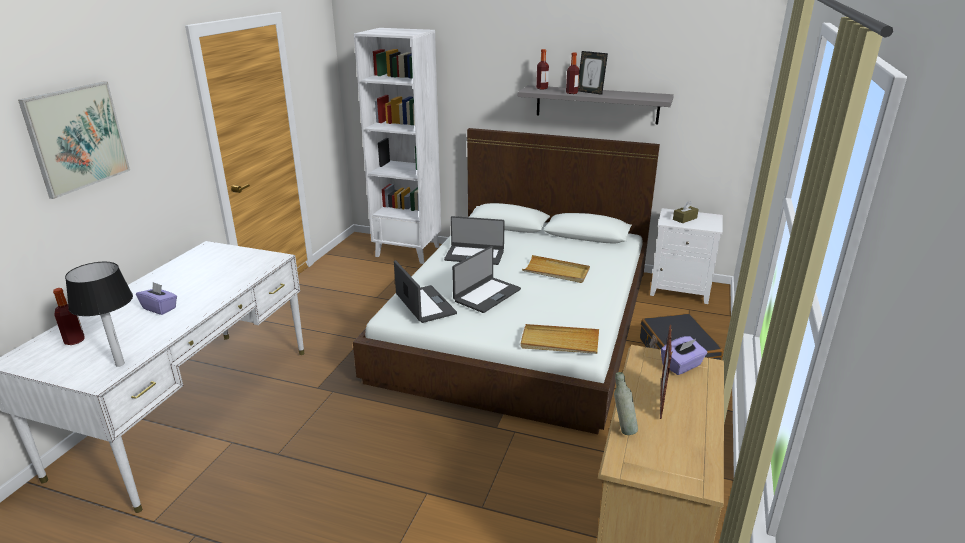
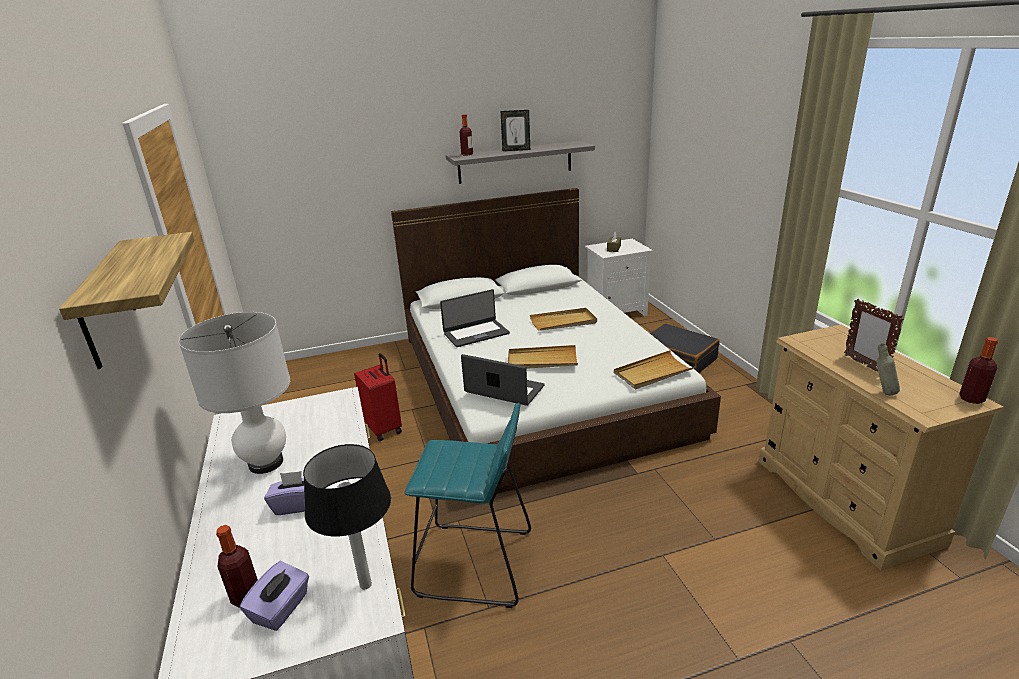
camera: 35 degrees left, 0 degrees up
(77, 138) = (106, 303): picture -> shelf
(183, 279) = (266, 463): none -> white table lamp
(305, 423) = (474, 564): none -> turquoise stool
(370, 308) = (384, 428): none -> red suitcase
(408, 251) = (348, 363): white bookcase -> none
(486, 295) = (542, 360): laptop -> beige tray
(571, 93) = (503, 153): bottle -> bottle (971, 399)
(681, 366) = (830, 337): purple tissue box -> purple tissue box (281, 609)

